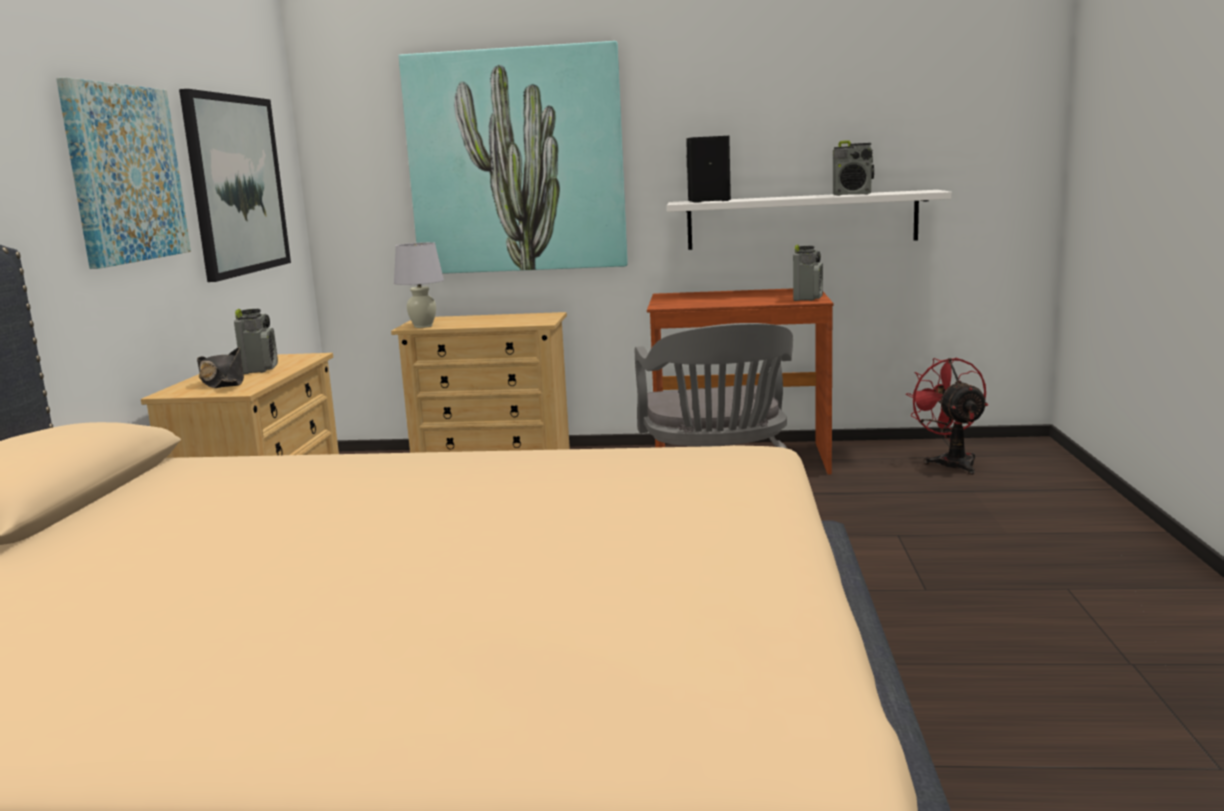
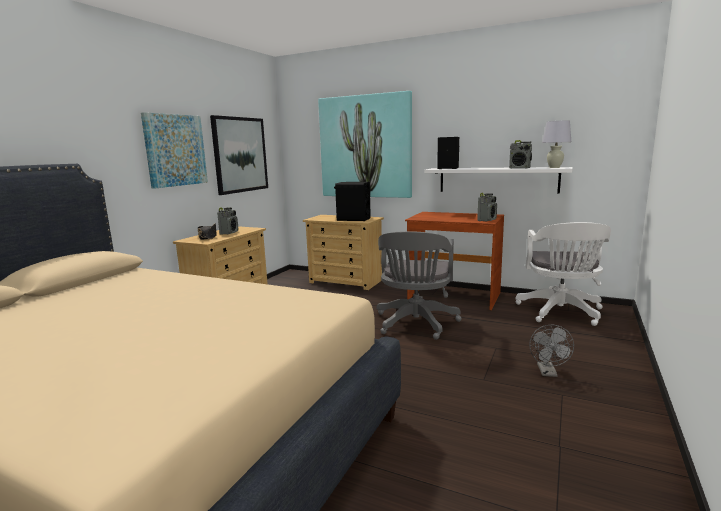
camera: 20 degrees right, 0 degrees up
(423, 326) = (317, 219): white table lamp -> white table lamp (554, 167)
(508, 320) = (353, 219): none -> black speaker
(951, 462) = (561, 313): red fan -> white office chair
(1017, 559) = (548, 373): none -> grey fan

